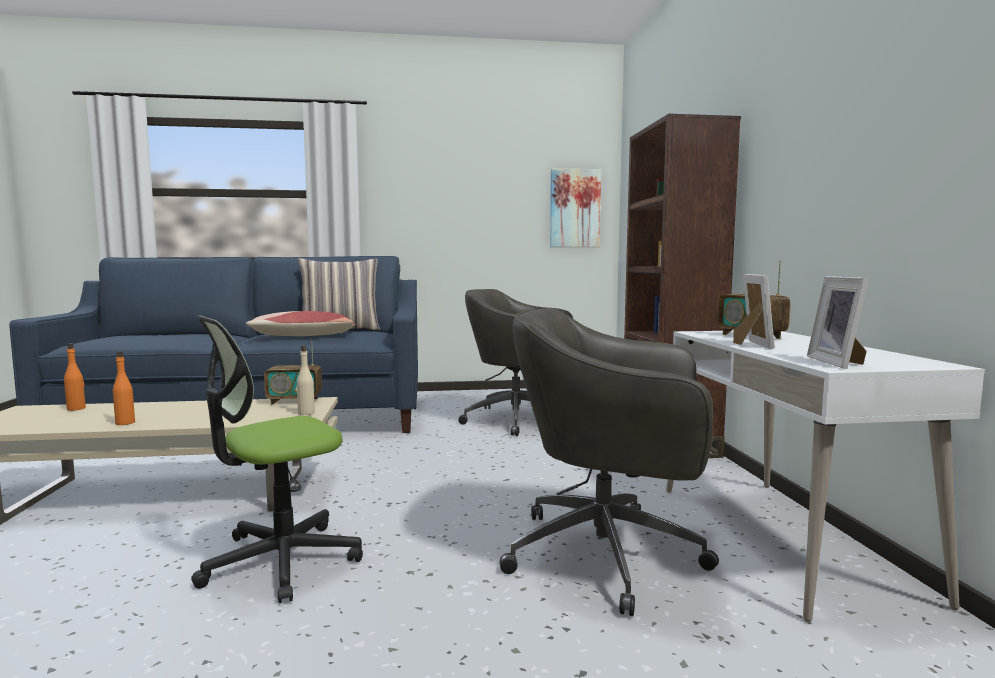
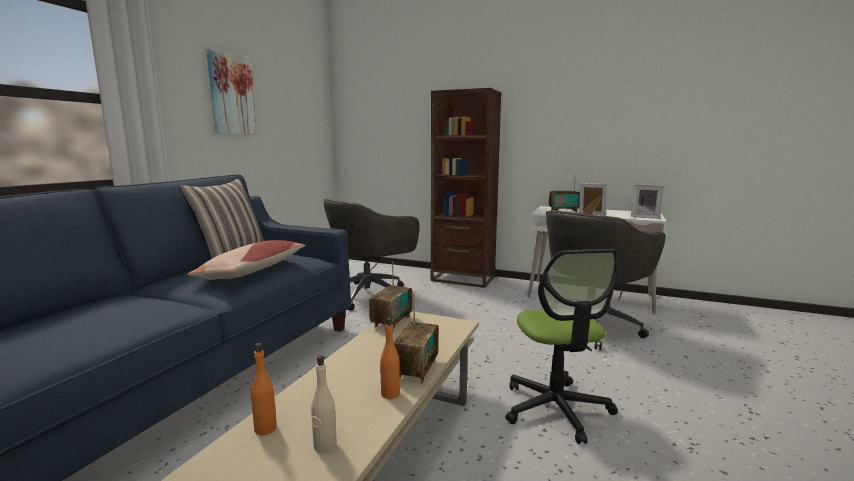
camera: 60 degrees left, 5 degrees up
(176, 422) = (416, 369): none -> radio
(306, 413) = (441, 322): beige bottle -> beige bottle (325, 446)
(574, 208) = (311, 126): picture -> picture (231, 94)

